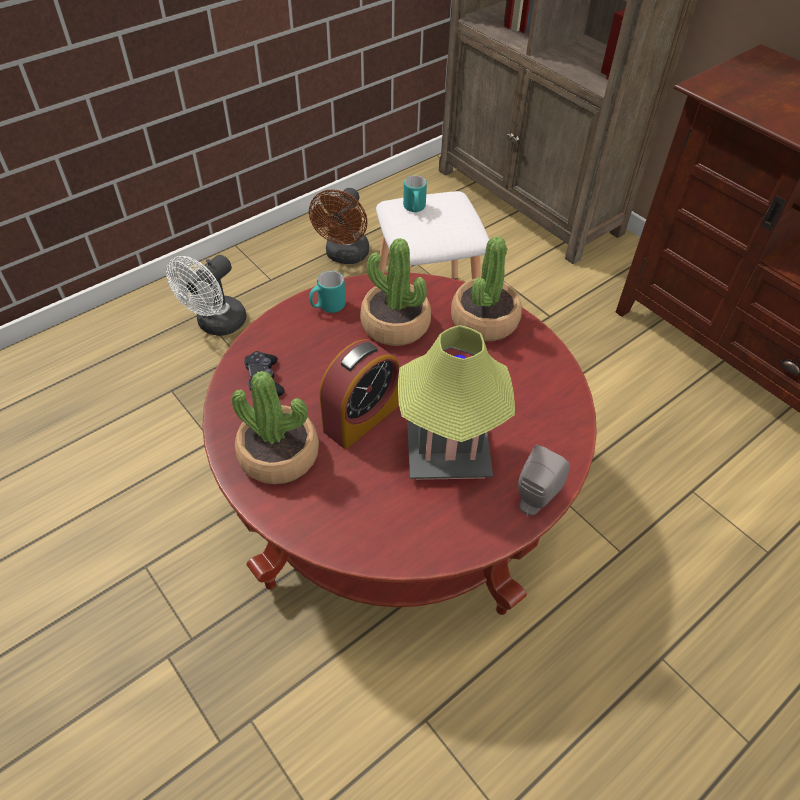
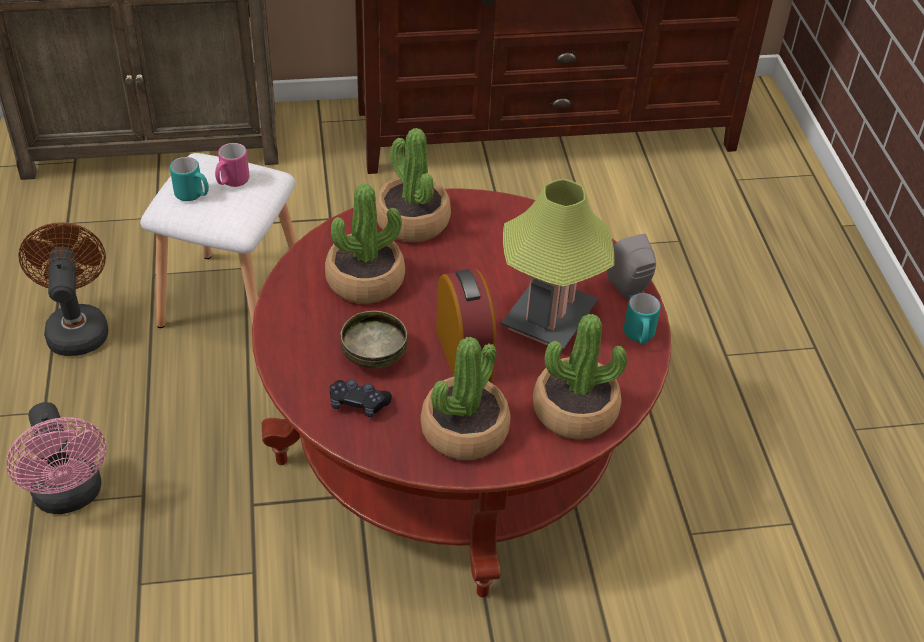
camera: 60 degrees left, 5 degrees down
(216, 325) = (70, 496): white fan -> pink fan
(319, 365) = (373, 356): none -> bowl
(327, 307) = (295, 316): turquoise mug -> turquoise mug (639, 337)
(345, 256) = (77, 327): brown fan -> brown fan turned 150 degrees counterclockwise
(351, 521) = (574, 411): none -> potted plant
(445, 219) = (232, 182): none -> pink mug

